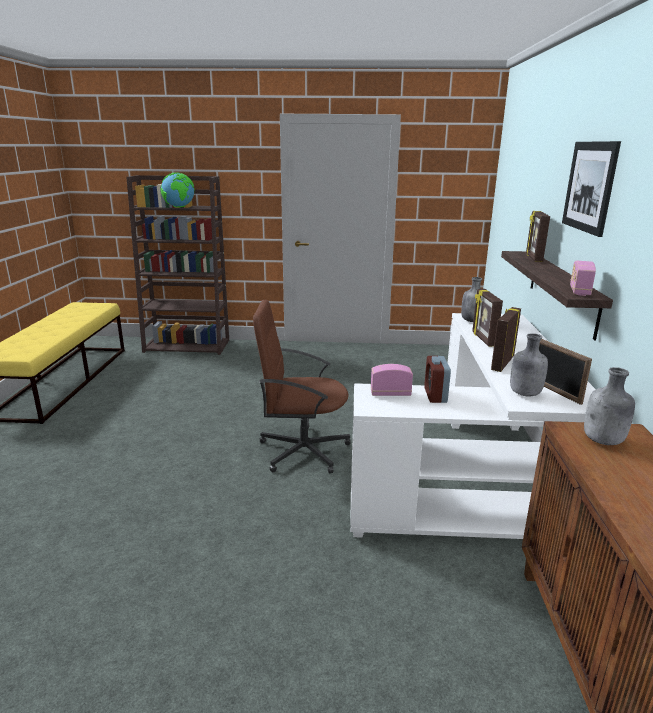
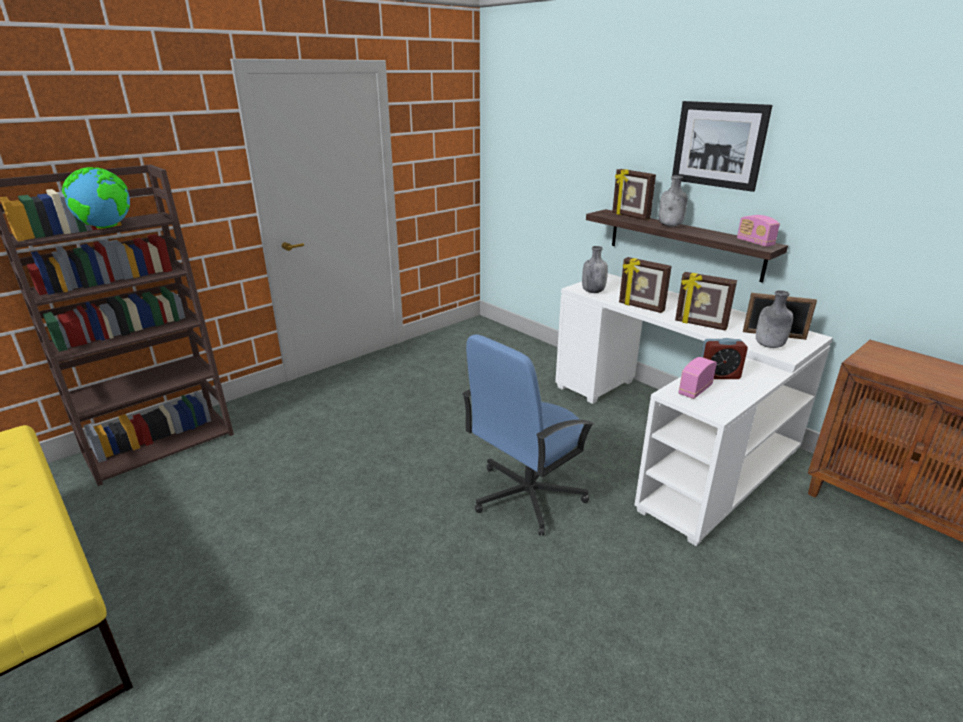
camera: 45 degrees left, 5 degrees up
(302, 450) = (526, 495): brown office chair -> blue office chair
(435, 395) = (719, 375): alarm clock -> alarm clock turned 45 degrees counterclockwise
(501, 363) = (700, 325): picture frame -> picture frame turned 45 degrees counterclockwise
(603, 441) = (890, 362): grey bottle -> grey bottle (670, 225)

